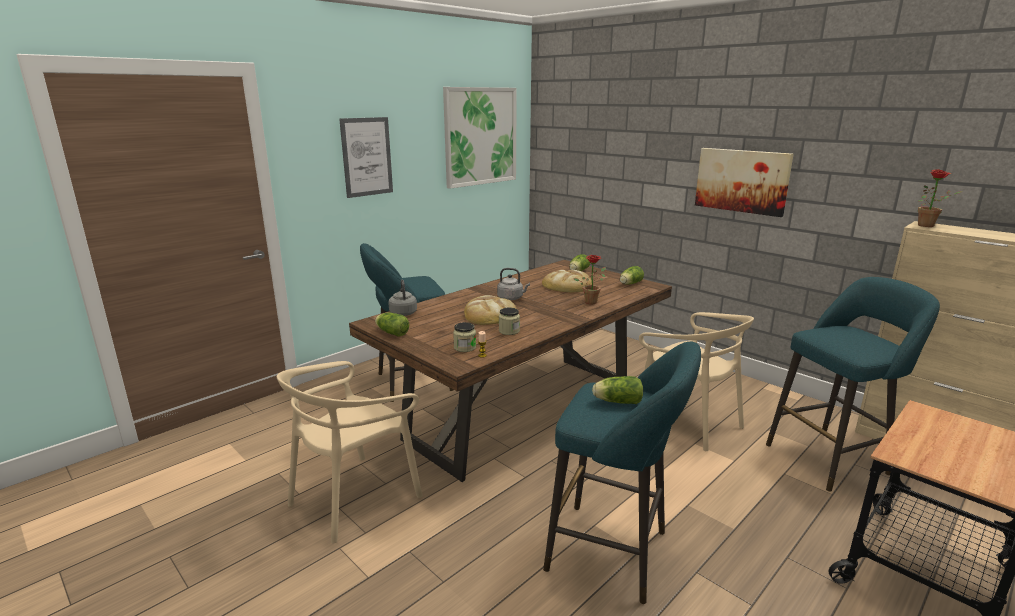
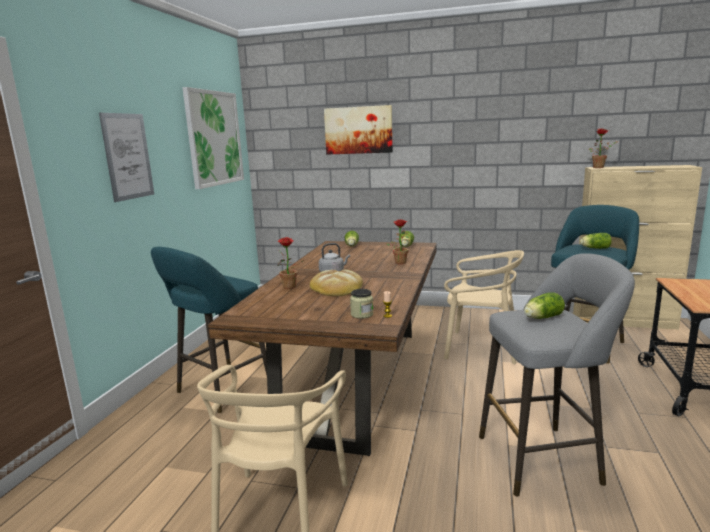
camera: 30 degrees left, 5 degrees down
(391, 332) = (270, 321): lettuce -> lettuce (594, 248)
(403, 313) = (252, 303): grey kettle -> none
(453, 305) = (290, 288): none -> potted plant
(509, 331) = (376, 294): jar -> none
(567, 285) = (362, 256): bread -> none
(614, 553) = (544, 458): turquoise stool -> grey stool
(742, 181) = (456, 155): picture -> picture (358, 130)

